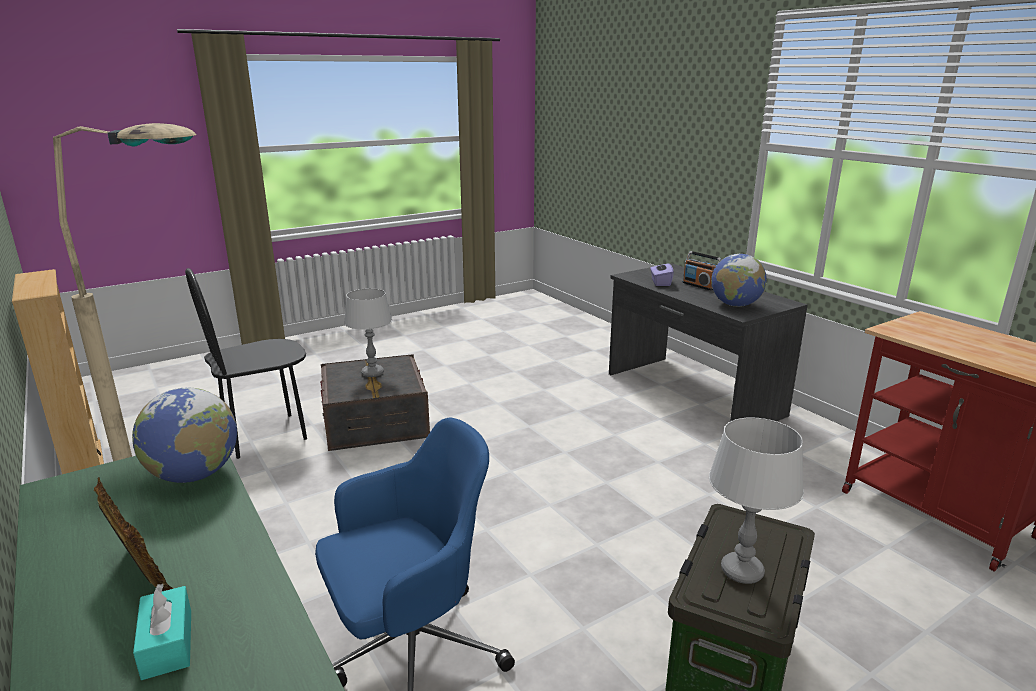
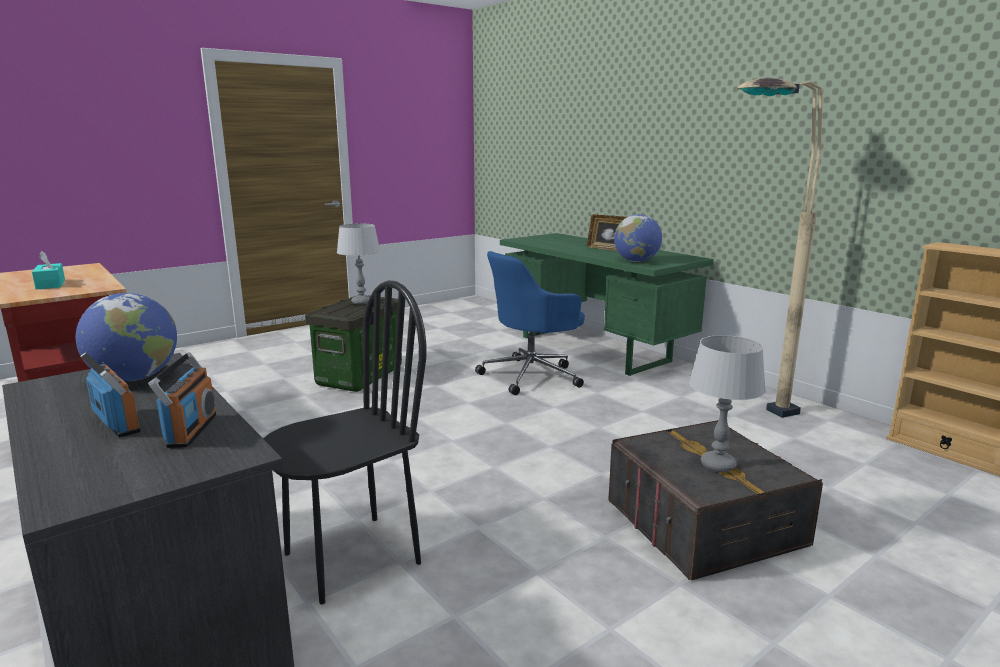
camera: 175 degrees right, 5 degrees down
(167, 644) = (576, 244): turquoise tissue box -> turquoise tissue box (50, 284)
(265, 435) = (824, 495): black chair -> black chair (352, 557)
(660, 282) = (191, 430): purple tissue box -> radio

